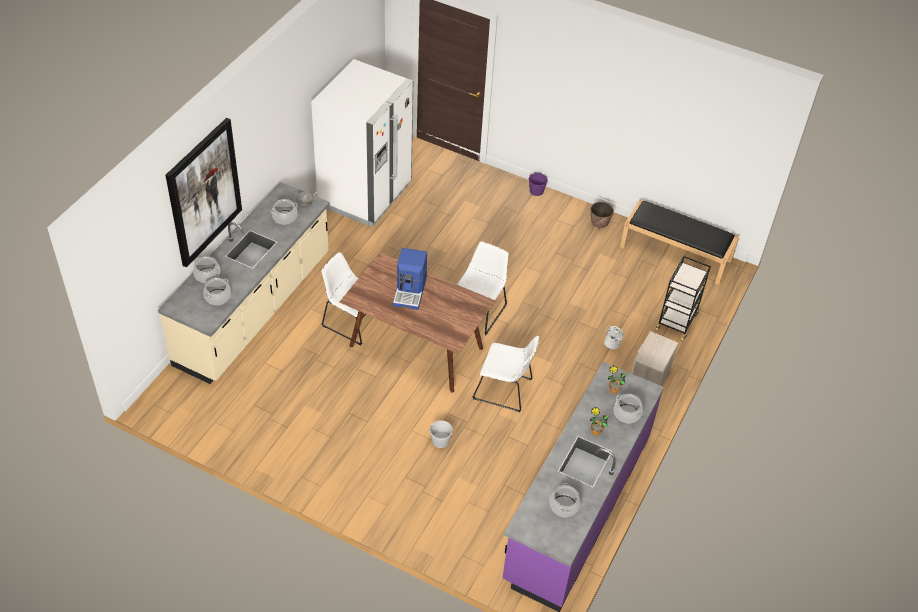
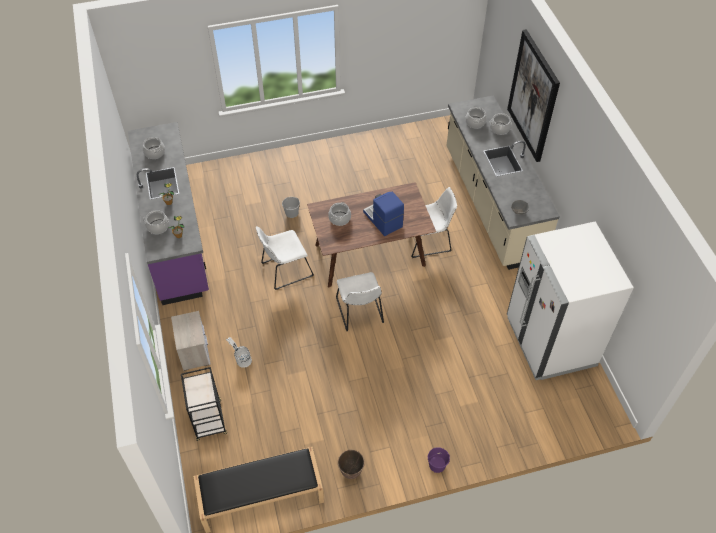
camera: 140 degrees right, 5 degrees up
(285, 217) = (516, 194): cooking pot -> cooking pot (340, 219)

